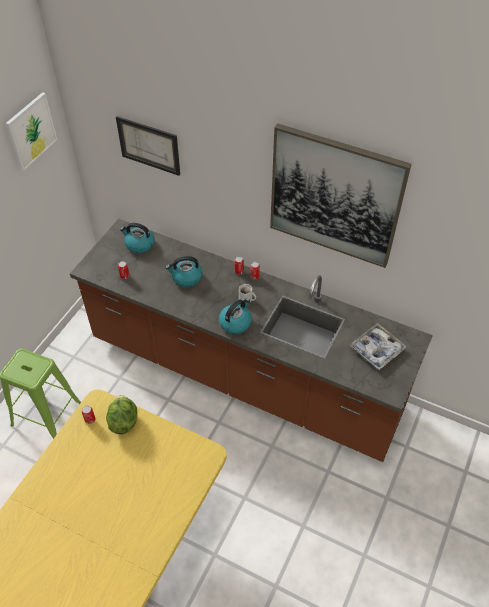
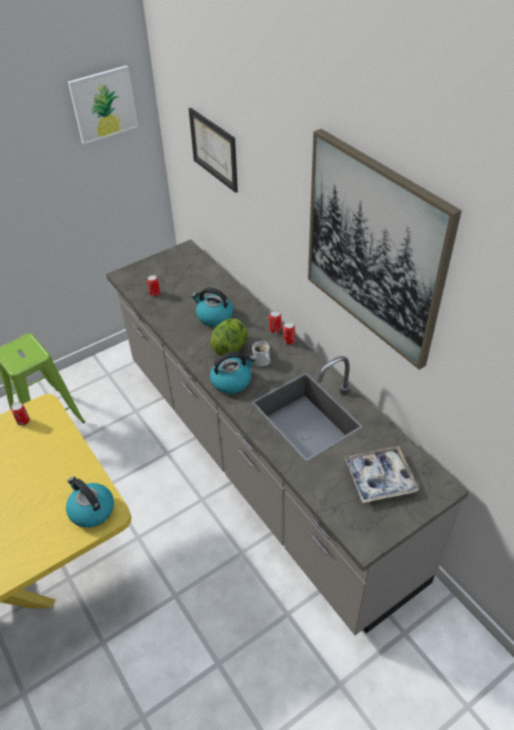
camera: 30 degrees right, 5 degrees down
(123, 421) = (52, 437): lettuce -> lettuce (230, 348)
(139, 244) = (191, 269): kettle -> kettle (91, 510)
(244, 376) = (260, 462): brown counter -> grey counter

